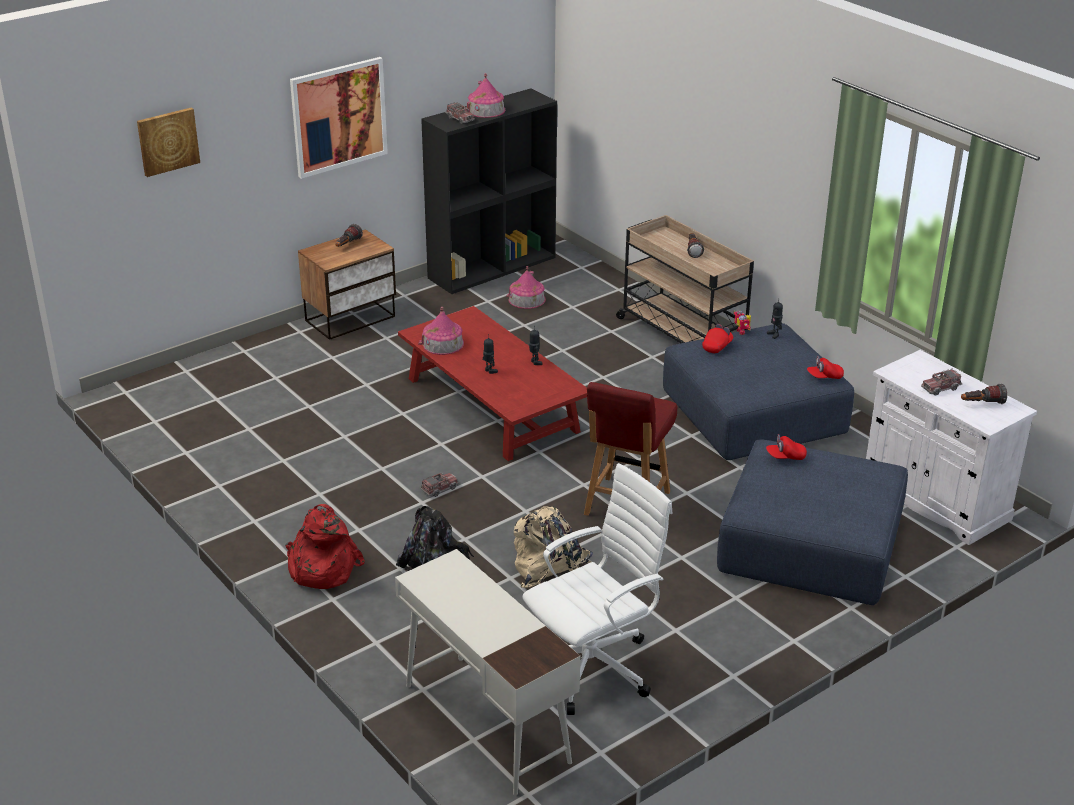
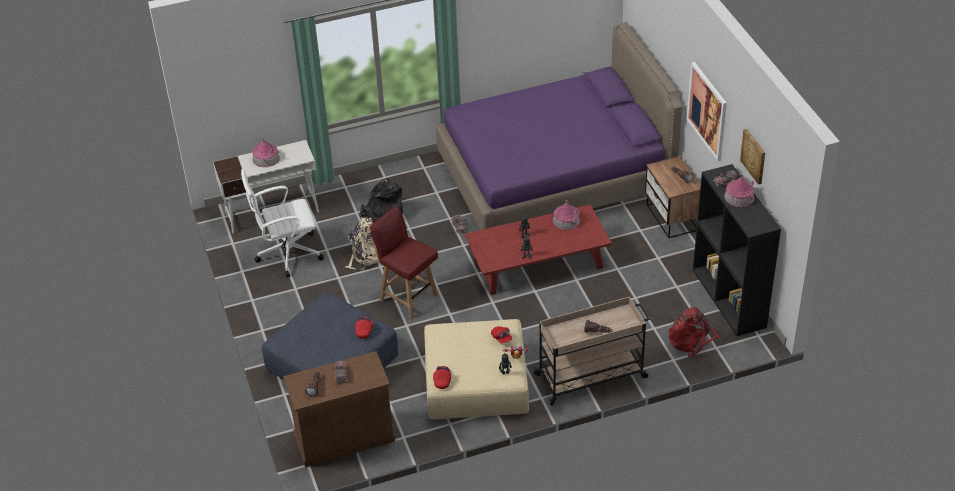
camera: 110 degrees right, 10 degrees up
(168, 141) = (655, 29): picture -> picture (754, 156)
(279, 422) = (554, 175): none -> purple bed
(321, 568) = (410, 176): red backpack -> red backpack (691, 340)
(526, 299) = (673, 306): toy house -> toy house (266, 158)
(593, 666) = (287, 253): white office chair -> white office chair turned 90 degrees clockwise
(754, 413) = (475, 383): blue ottoman -> beige ottoman
(934, 498) = (344, 437): white cabinet -> brown cabinet

